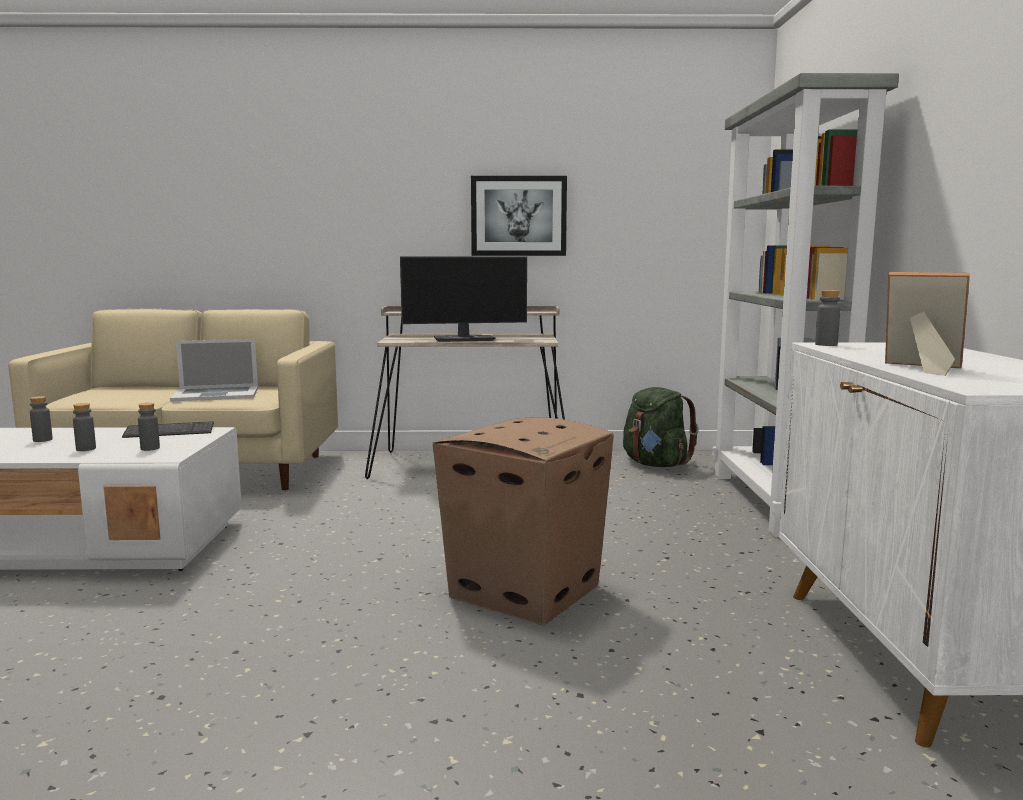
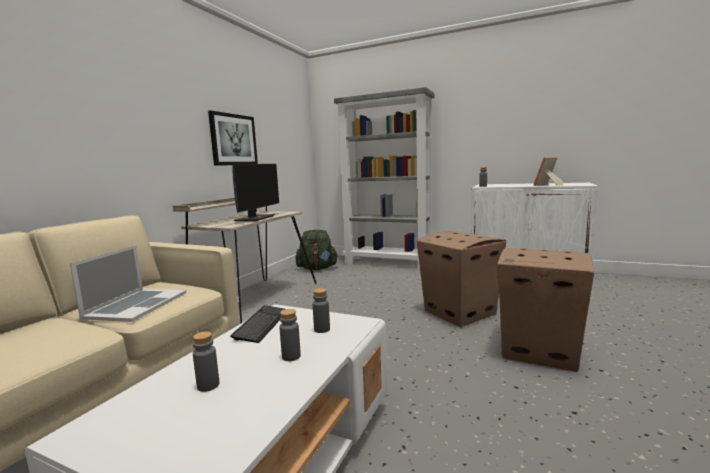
camera: 65 degrees left, 0 degrees up
(379, 672) = (540, 350): none -> cardboard box

